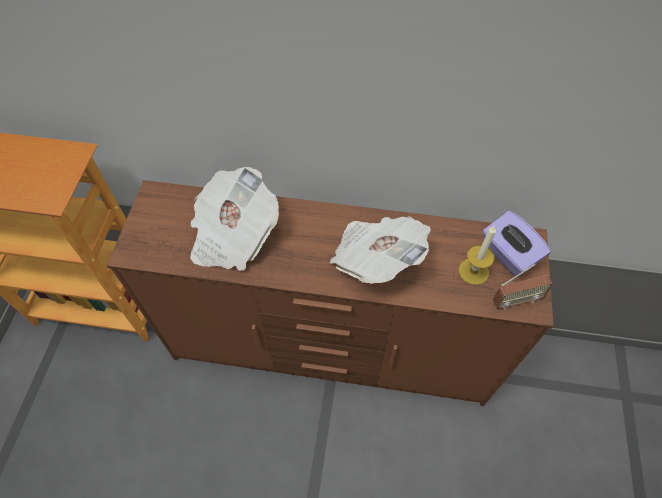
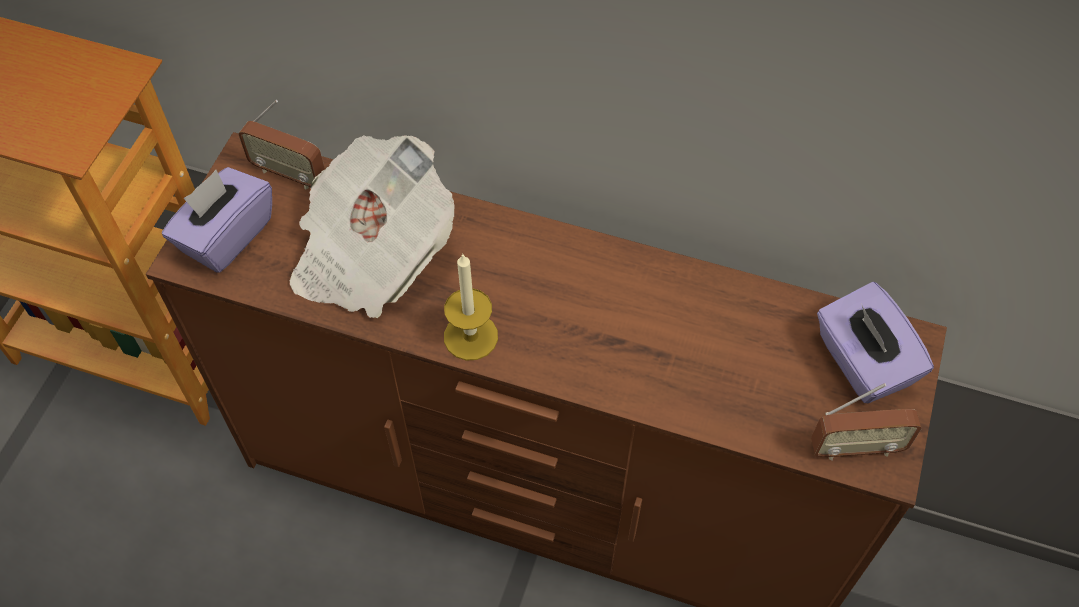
camera: 10 degrees right, 0 degrees up
(149, 237) = (226, 236): none -> purple tissue box
(179, 198) = (289, 174): none -> radio
(376, 258) = (616, 332): newspaper -> none
(473, 271) = (790, 383): candle -> candle (470, 336)

